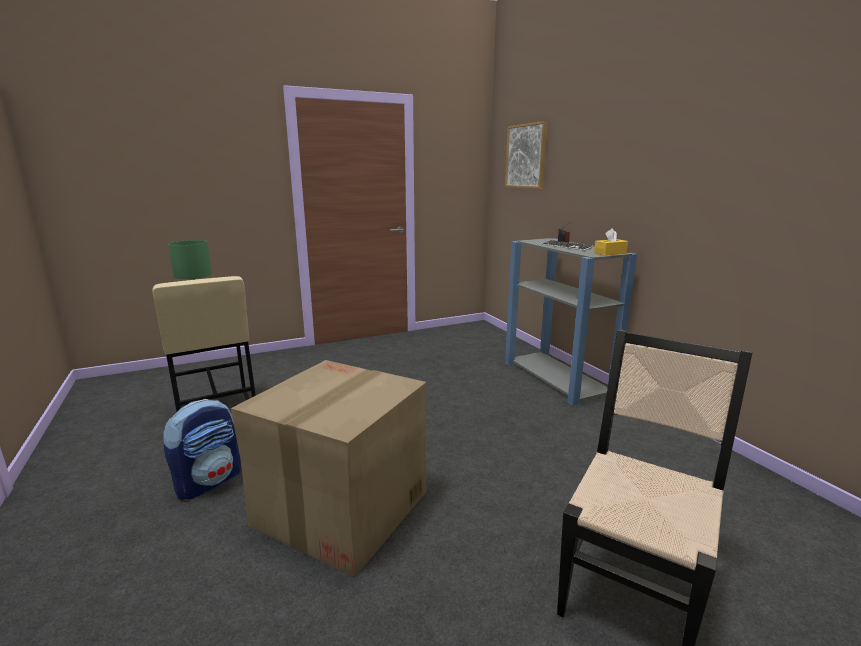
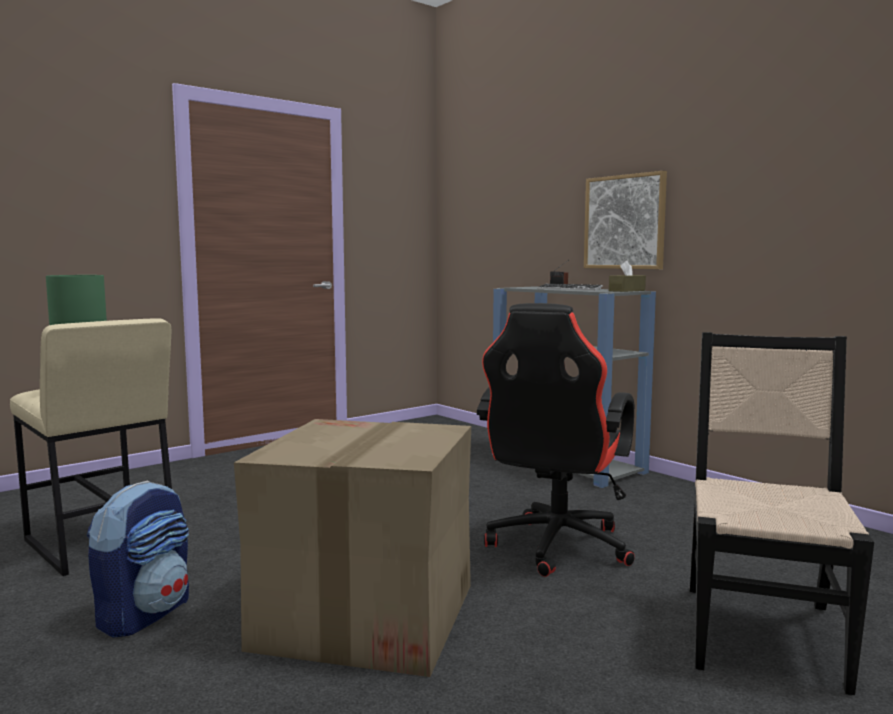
camera: 15 degrees left, 10 degrees down
(505, 466) = (554, 551): none -> black office chair
(526, 156) = (491, 189): picture -> picture (625, 222)
(610, 253) = (627, 290): yellow tissue box -> brown tissue box

